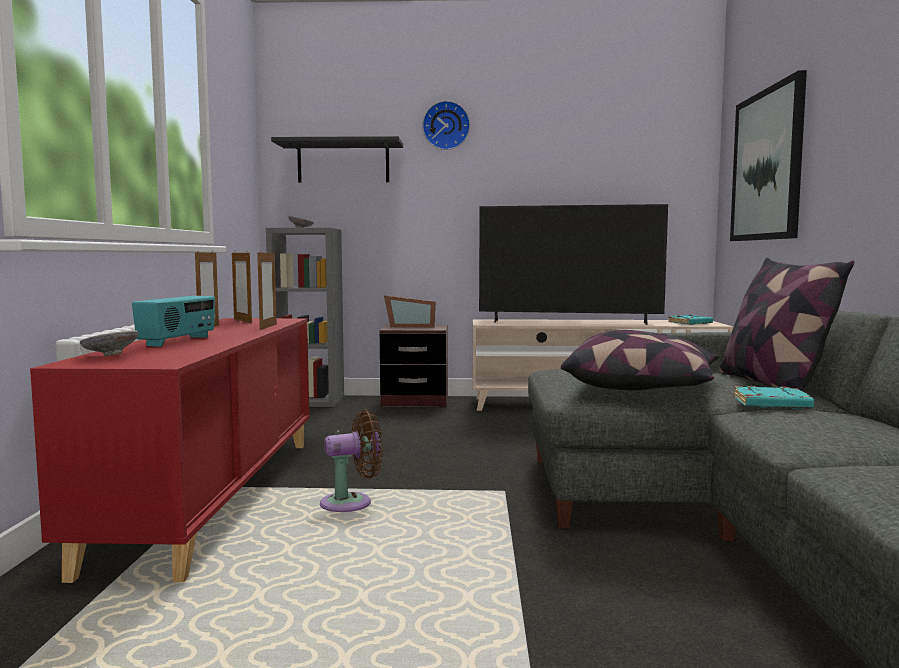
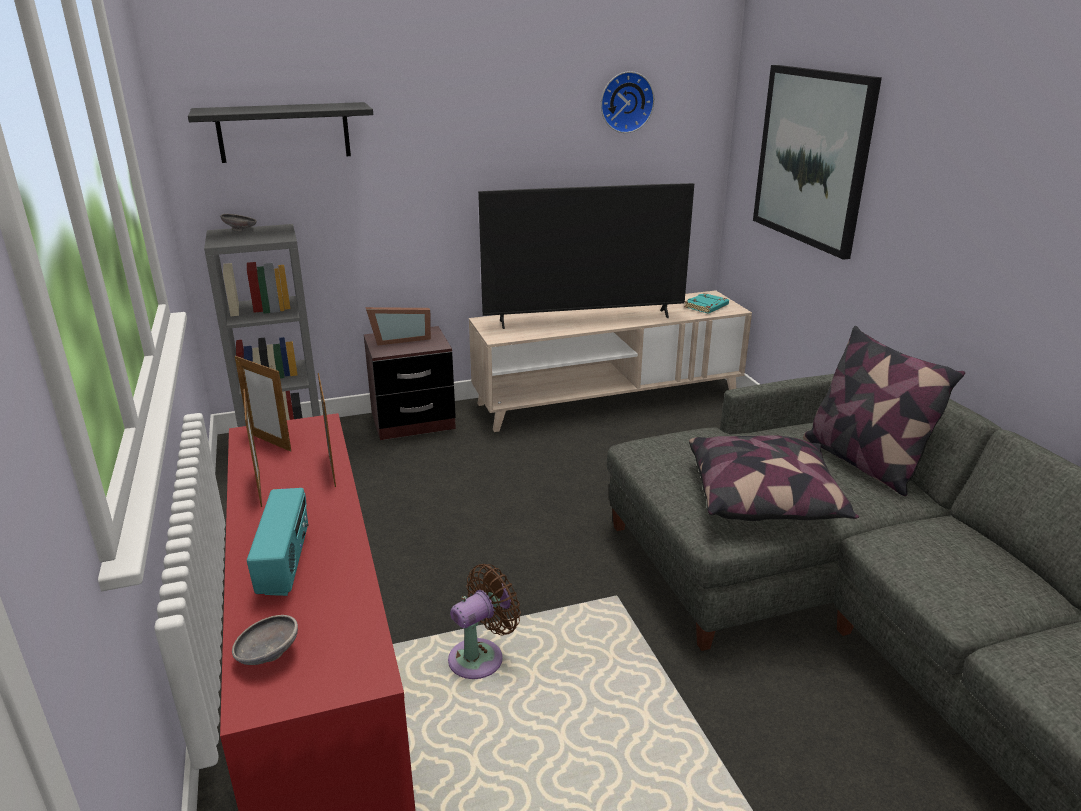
camera: 20 degrees left, 20 degrees up
(446, 126) = (420, 76): wall clock -> wall clock (625, 102)
(771, 404) = (893, 520): turquoise book -> none

